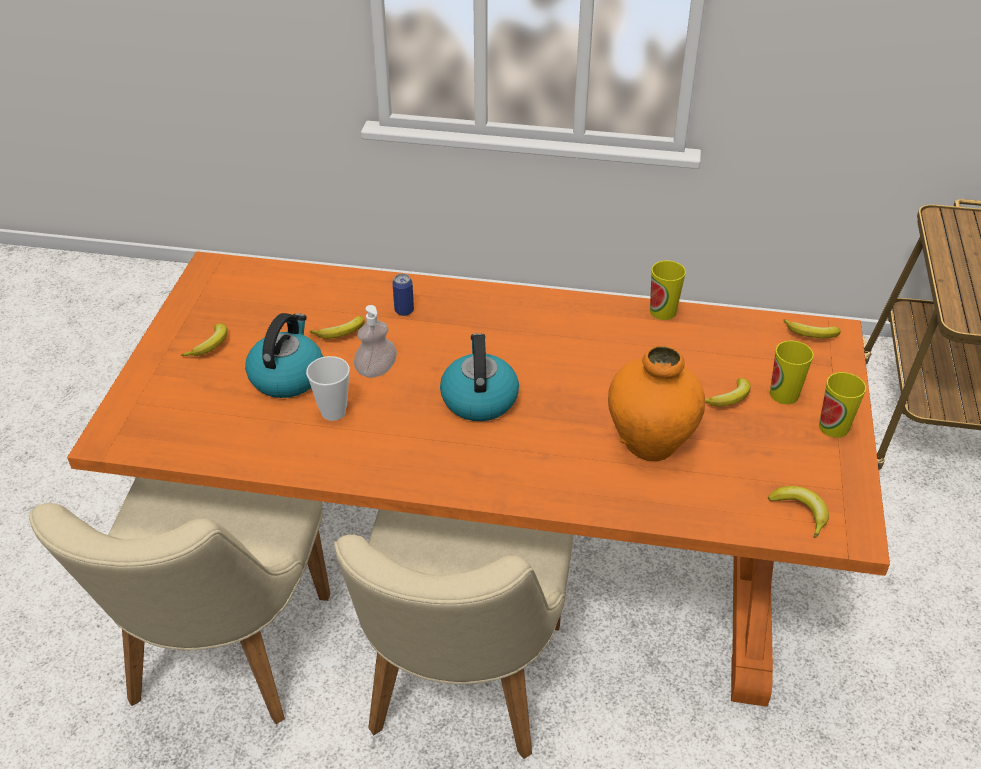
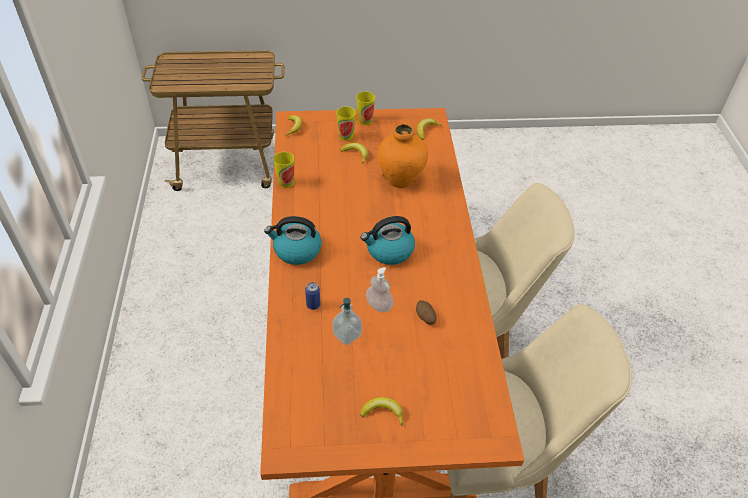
camera: 105 degrees left, 5 degrees up
(287, 376) = (400, 353): kettle -> kettle (296, 250)
(333, 412) = (425, 318): cup -> potato
(341, 333) = (347, 335): banana -> soap dispenser

